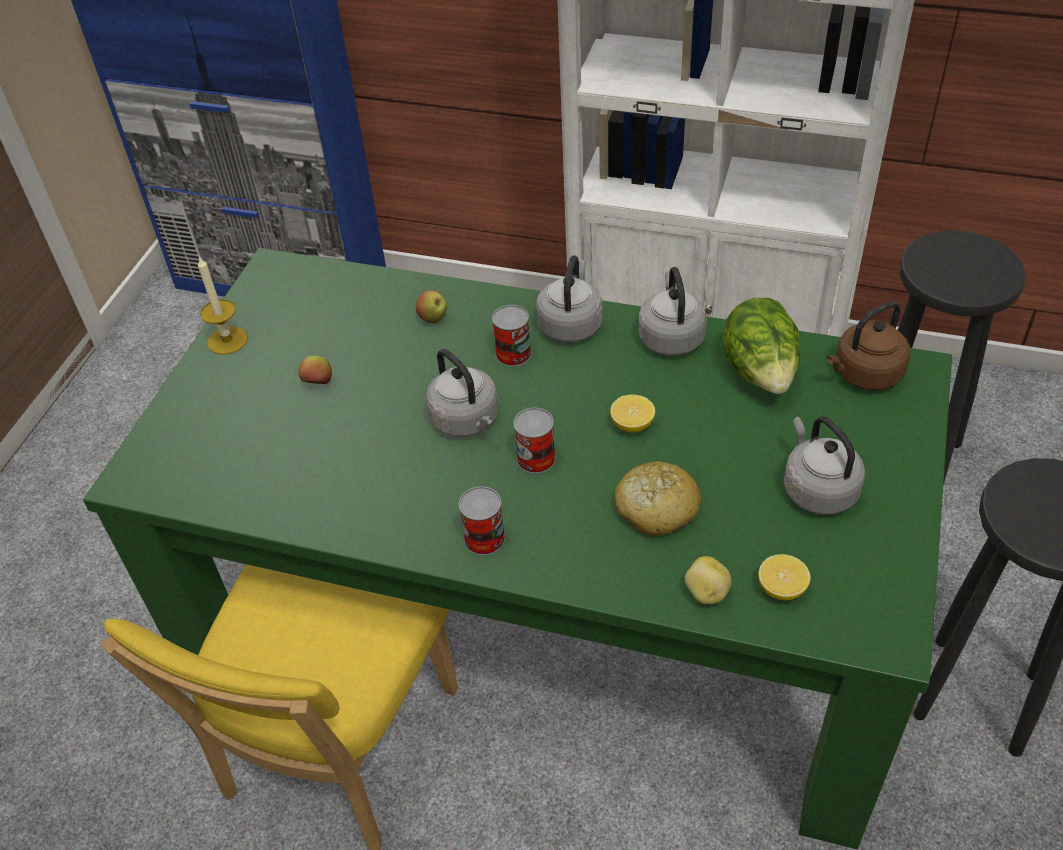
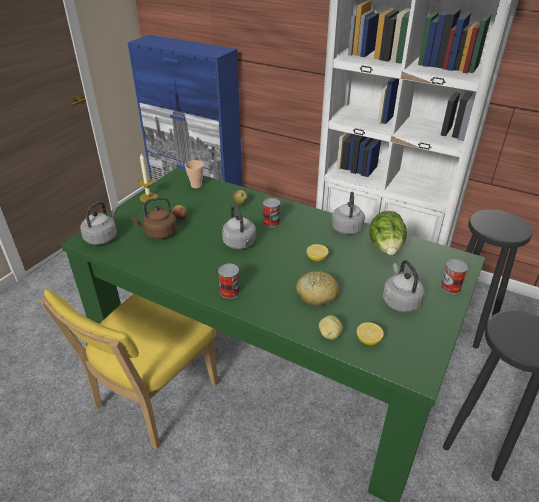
camera: 10 degrees right, 10 degrees down
(321, 289) = (196, 185): none -> cup
(536, 458) = (266, 264): can -> can (450, 287)
(570, 324) = (302, 215): grey kettle -> grey kettle (102, 237)
(864, 375) = (438, 258): brown kettle -> brown kettle (159, 233)

